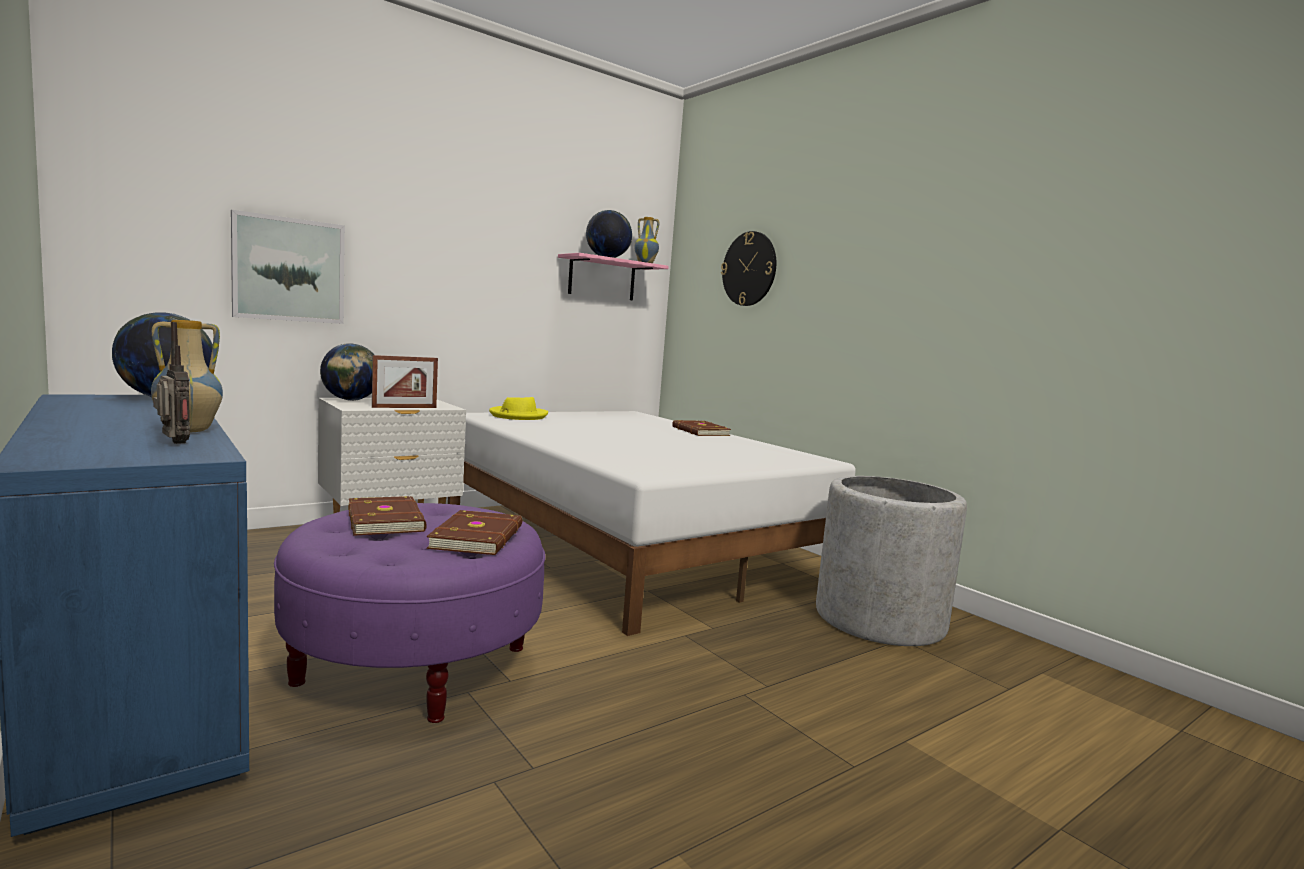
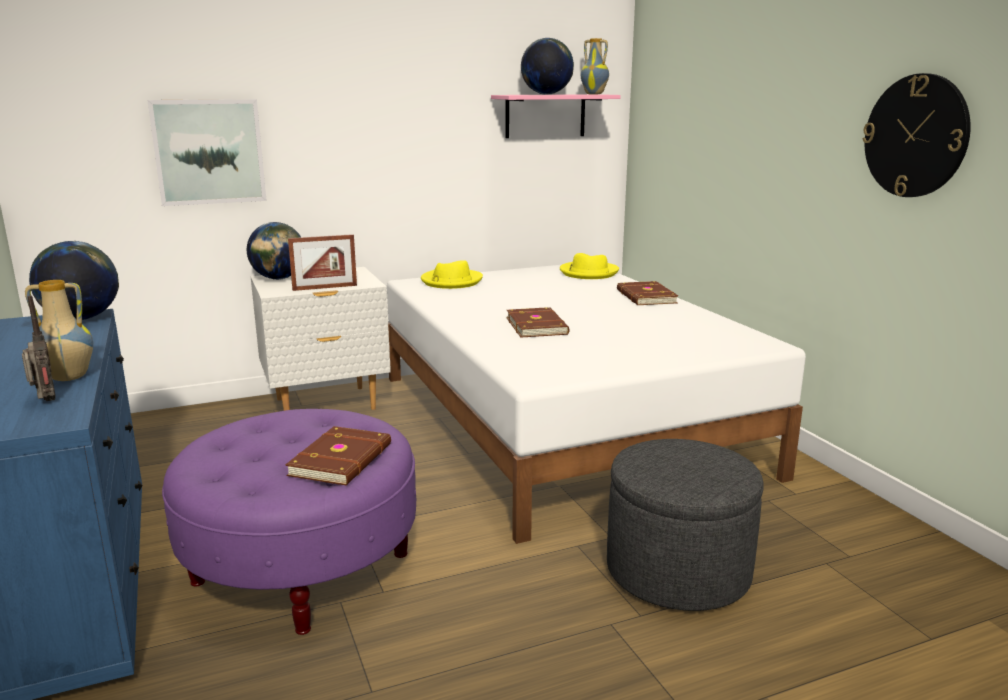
camera: 15 degrees right, 10 degrees up
(387, 520) = (269, 435): brown book -> brown book (537, 326)
(638, 416) = (588, 273): none -> yellow hat
(749, 269) = (710, 97): wall clock -> wall clock (916, 136)
(783, 650) = (677, 571): none -> grey ottoman
(879, 619) = (812, 534): grey planter -> none

